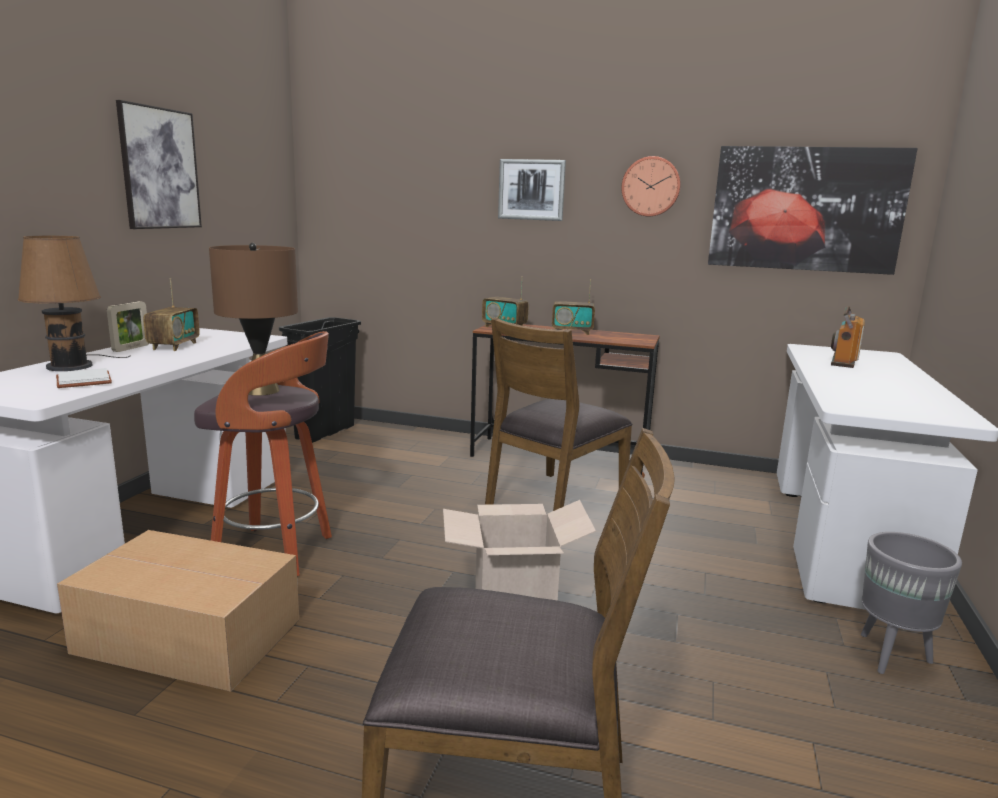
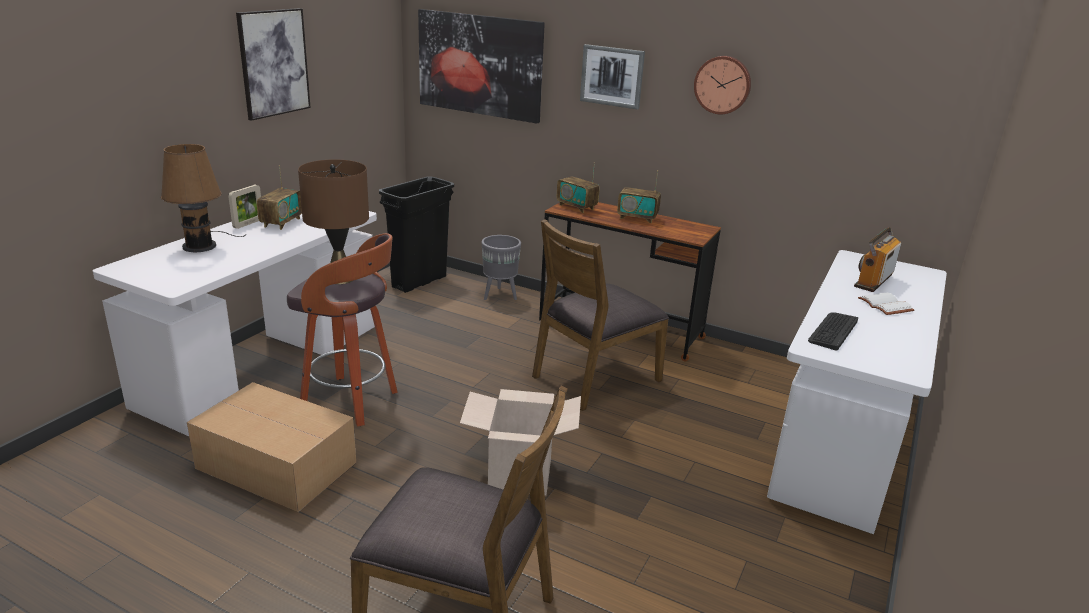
camera: 10 degrees right, 10 degrees up
(82, 381) = (206, 266): white book -> white book (883, 305)
(805, 209) = (869, 122): picture -> picture (480, 65)
(850, 395) = (833, 331): none -> keyboard
(891, 656) = (810, 555): grey planter -> grey planter (500, 295)

